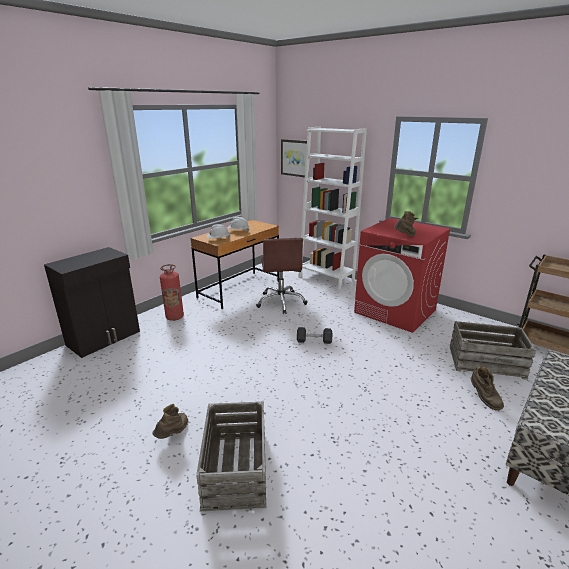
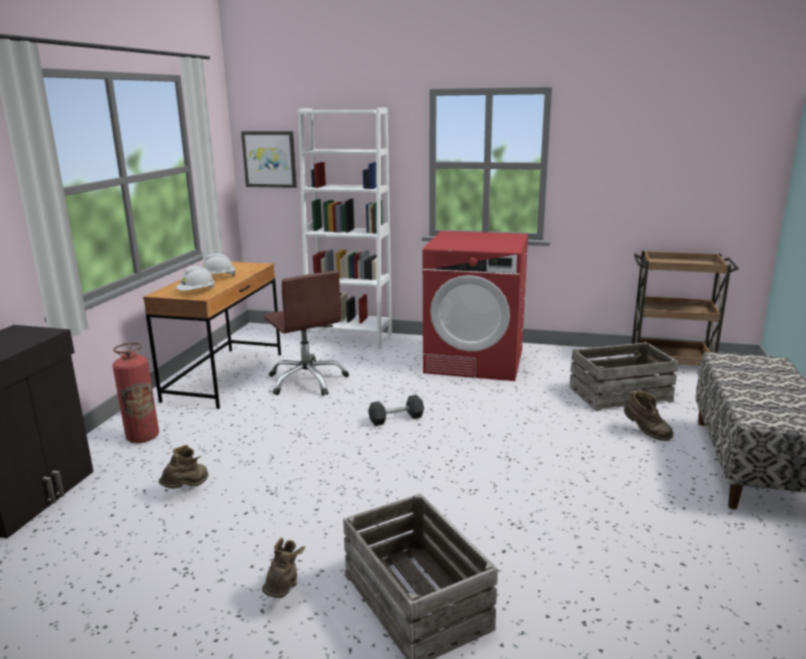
camera: 25 degrees left, 5 degrees down
(405, 237) = (486, 248): brown boot -> brown boot (187, 488)

